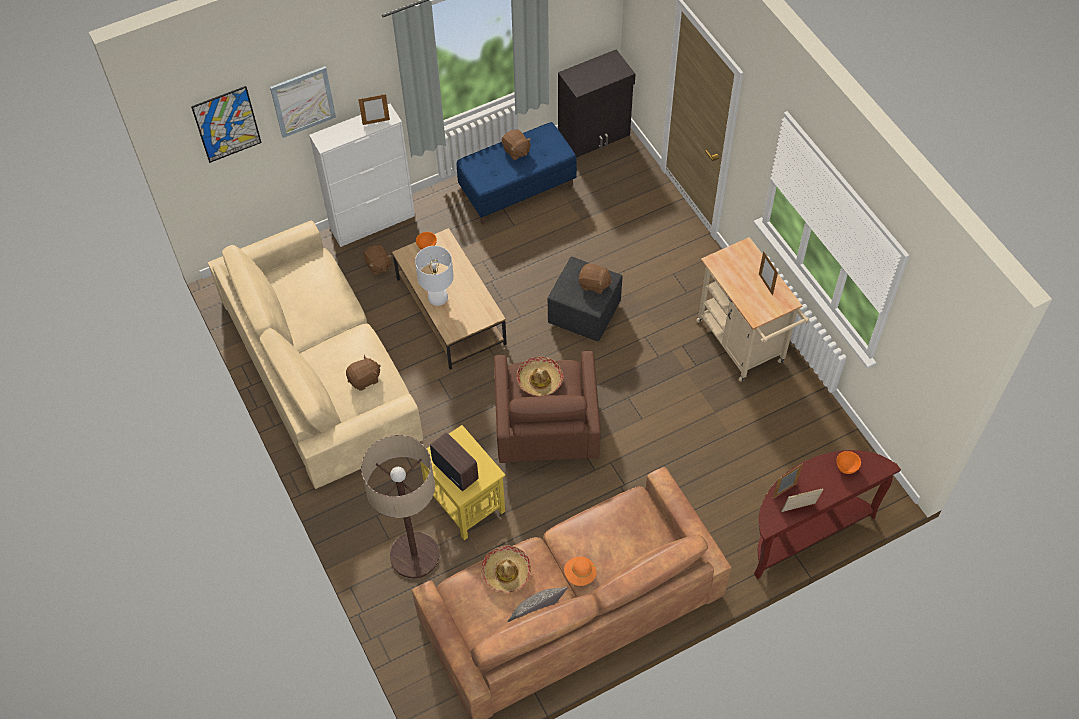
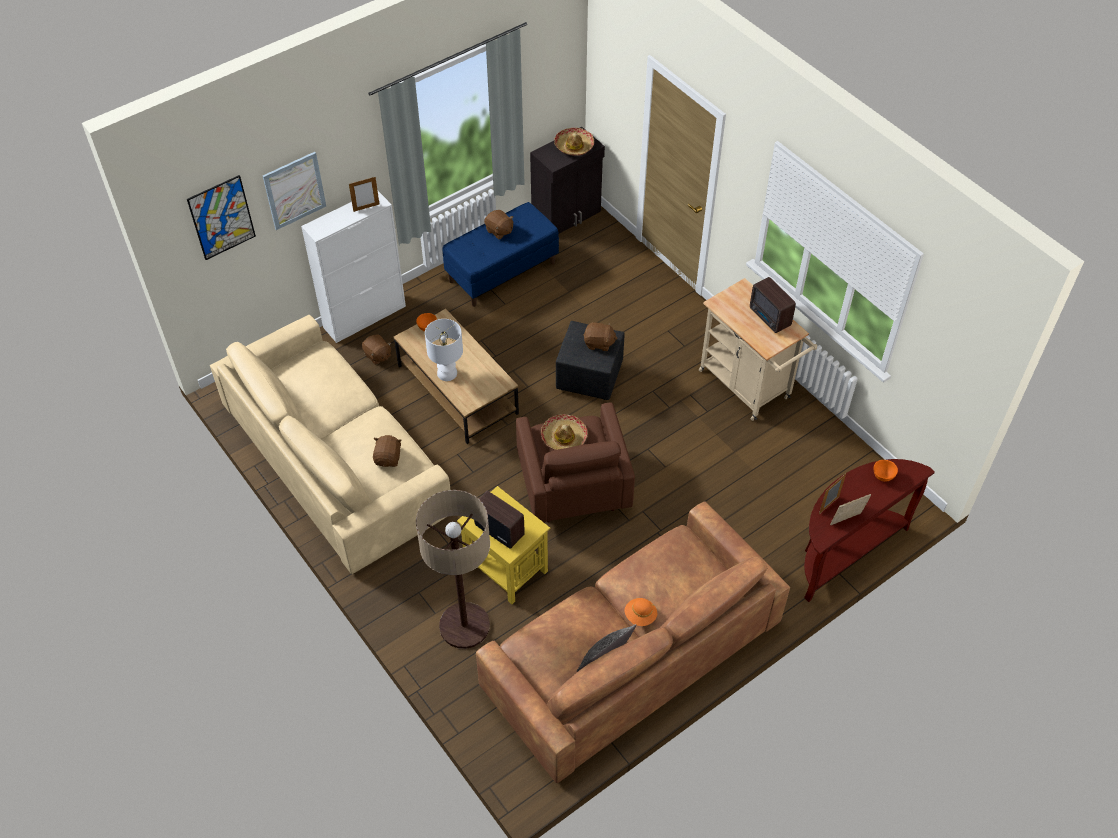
camera: 10 degrees left, 5 degrees down
(364, 379) = (388, 458): brown plush toy -> brown plush toy turned 45 degrees counterclockwise
(506, 572) = (566, 623): hat -> hat (574, 146)
(765, 284) = (769, 318): picture frame -> radio

